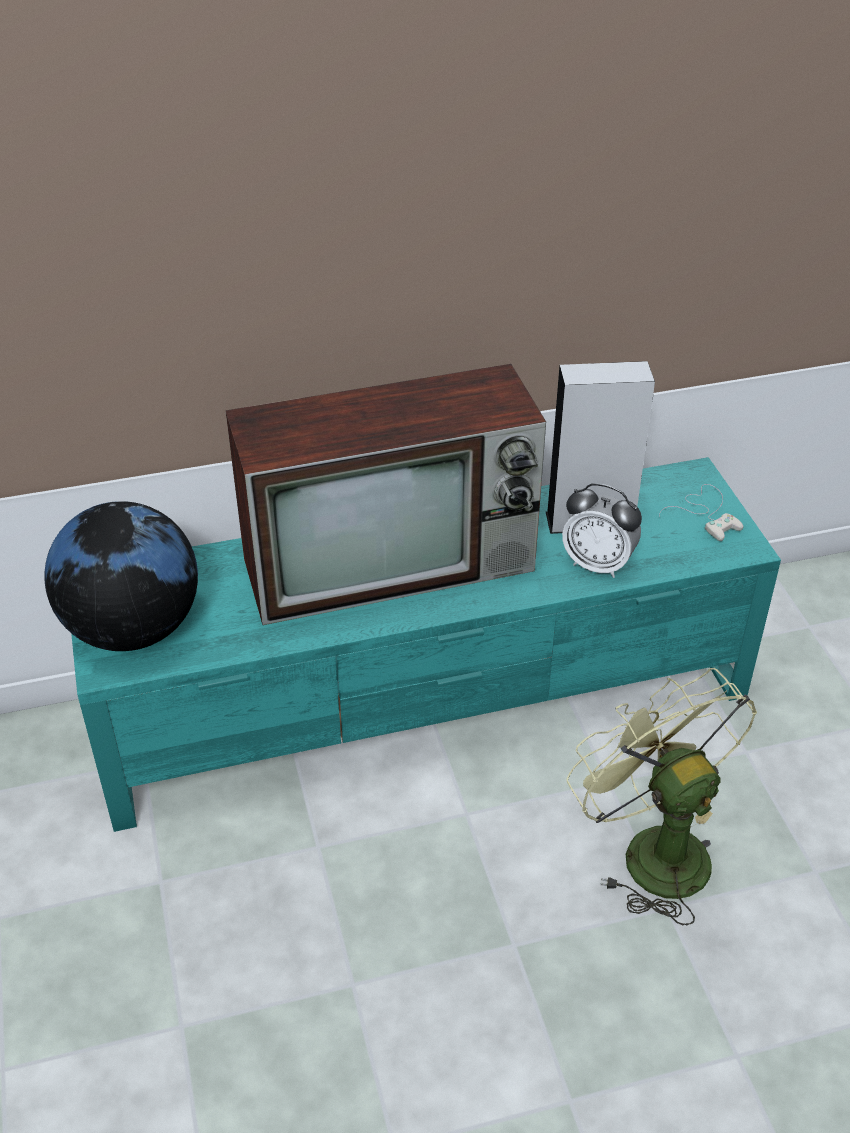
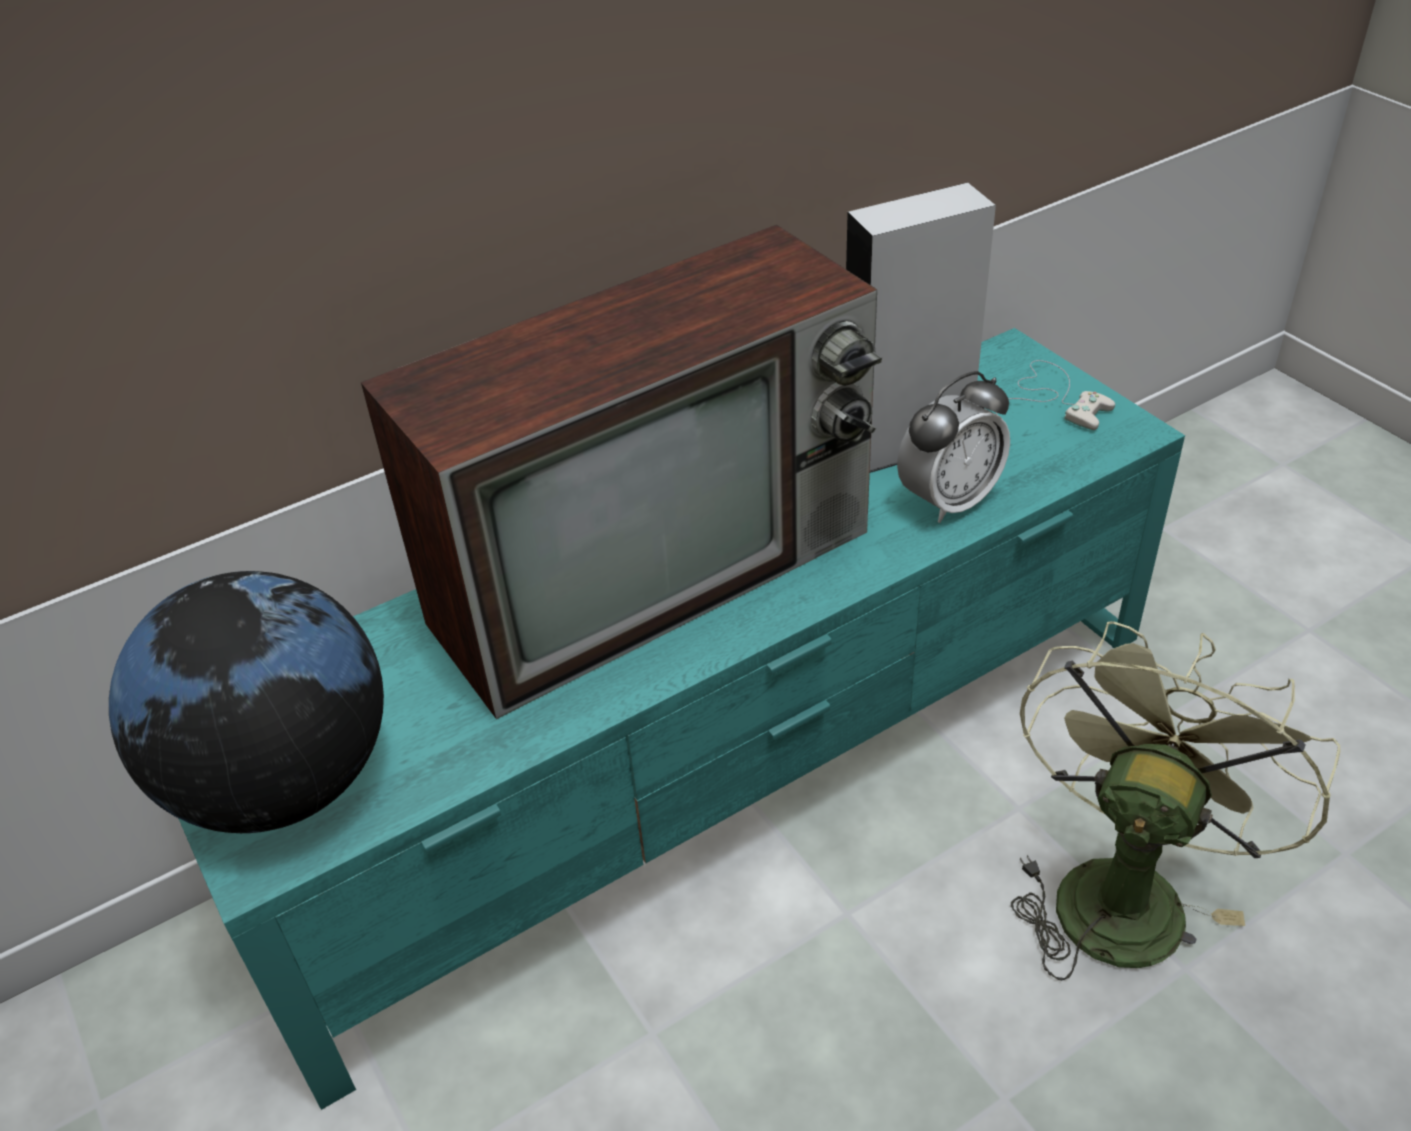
camera: 15 degrees left, 0 degrees up
(598, 564) = (949, 501): alarm clock -> alarm clock turned 45 degrees counterclockwise
(652, 849) = (1122, 887): green fan -> green fan turned 75 degrees clockwise

